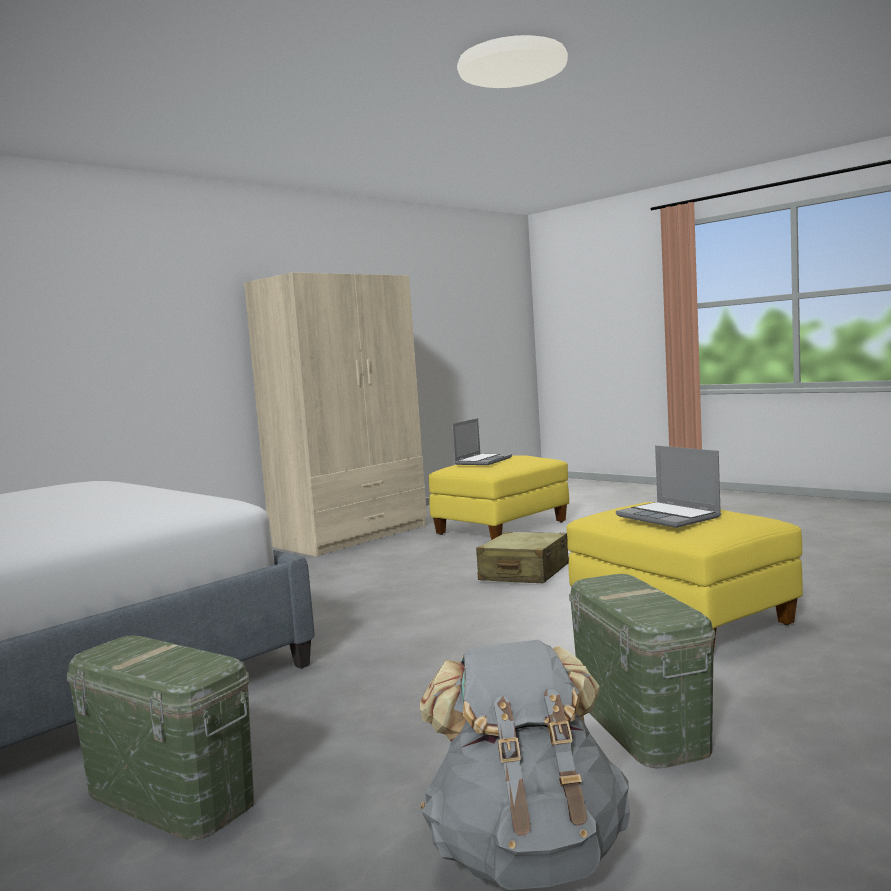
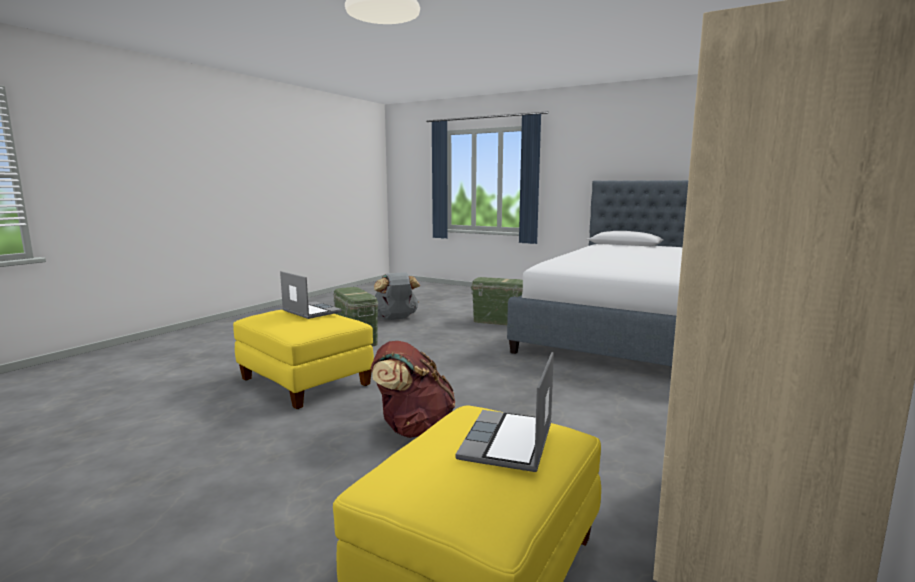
camera: 165 degrees right, 5 degrees up
(524, 573) = (413, 429): beige suitcase -> brown backpack

